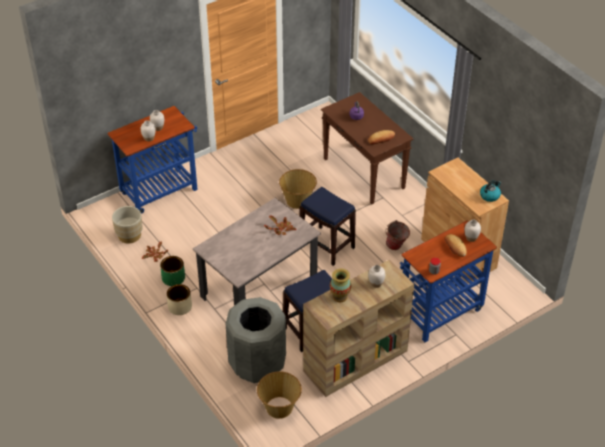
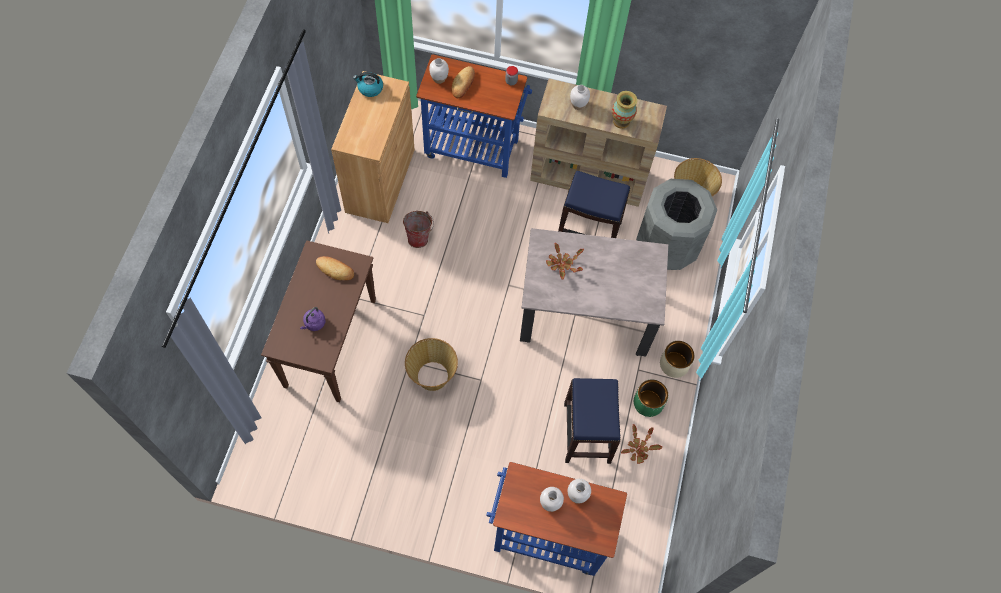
camera: 135 degrees left, 20 degrees up
(129, 235) = (638, 503): beige planter -> none
(326, 246) = (473, 298): stool -> stool (586, 433)

